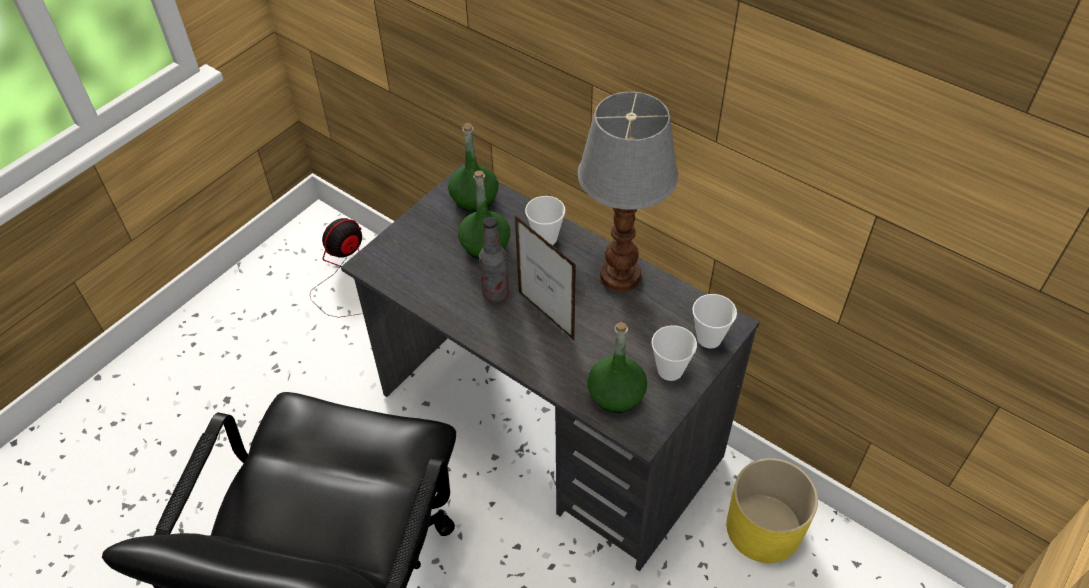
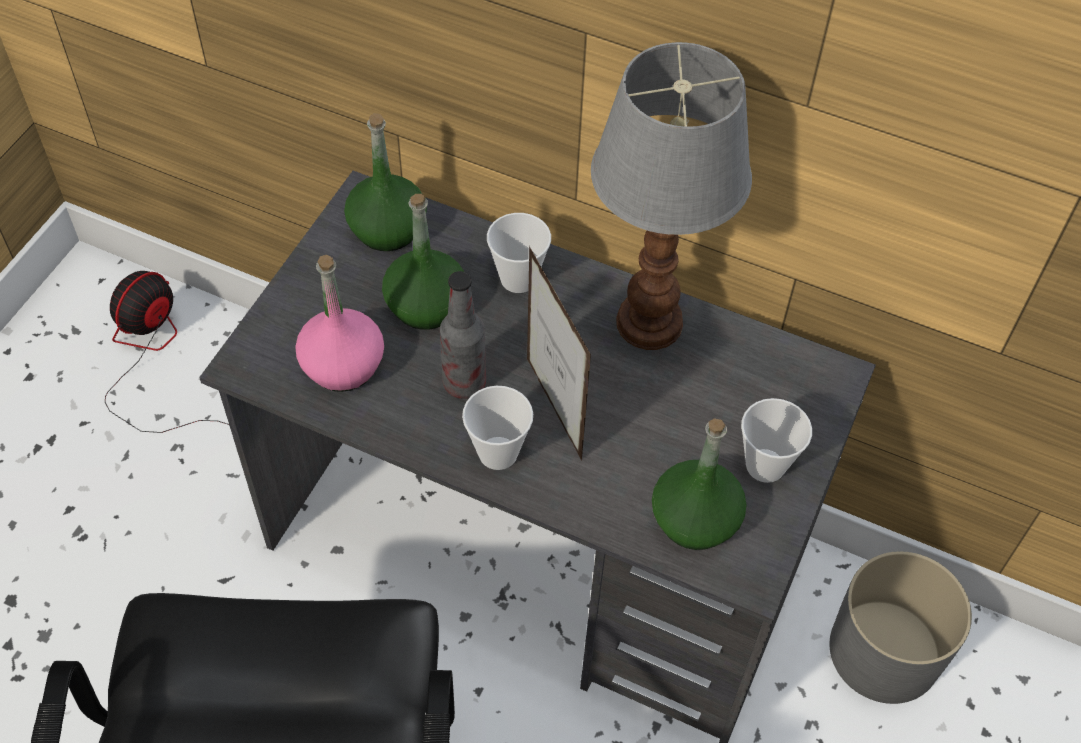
camera: 15 degrees left, 5 degrees up
(426, 272) = (343, 365): none -> pink bottle
(546, 316) = (553, 408): picture frame -> picture frame turned 150 degrees counterclockwise
(709, 338) = (809, 404): cup -> cup (498, 453)
(763, 529) = (884, 652): yellow planter -> grey planter

